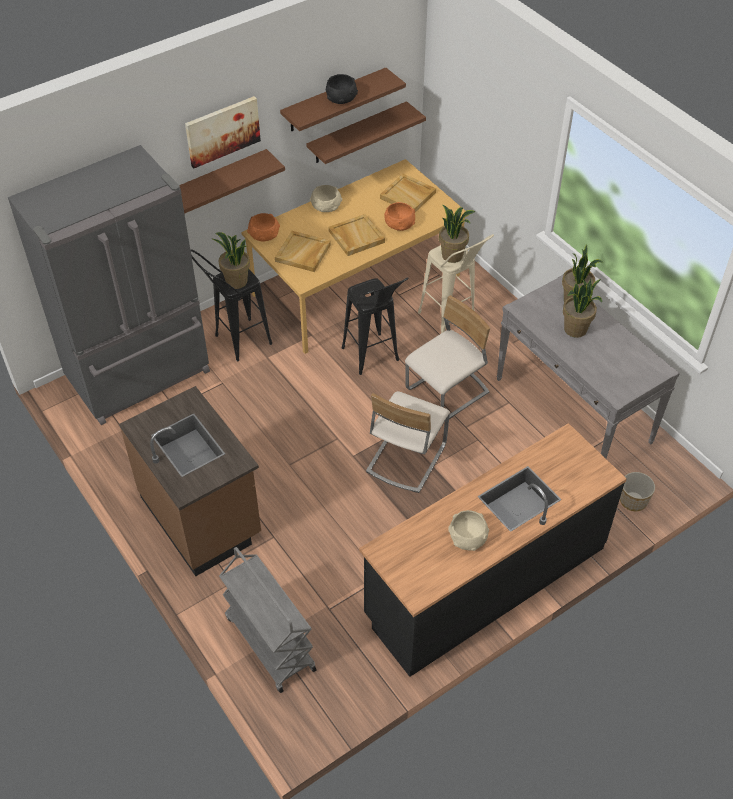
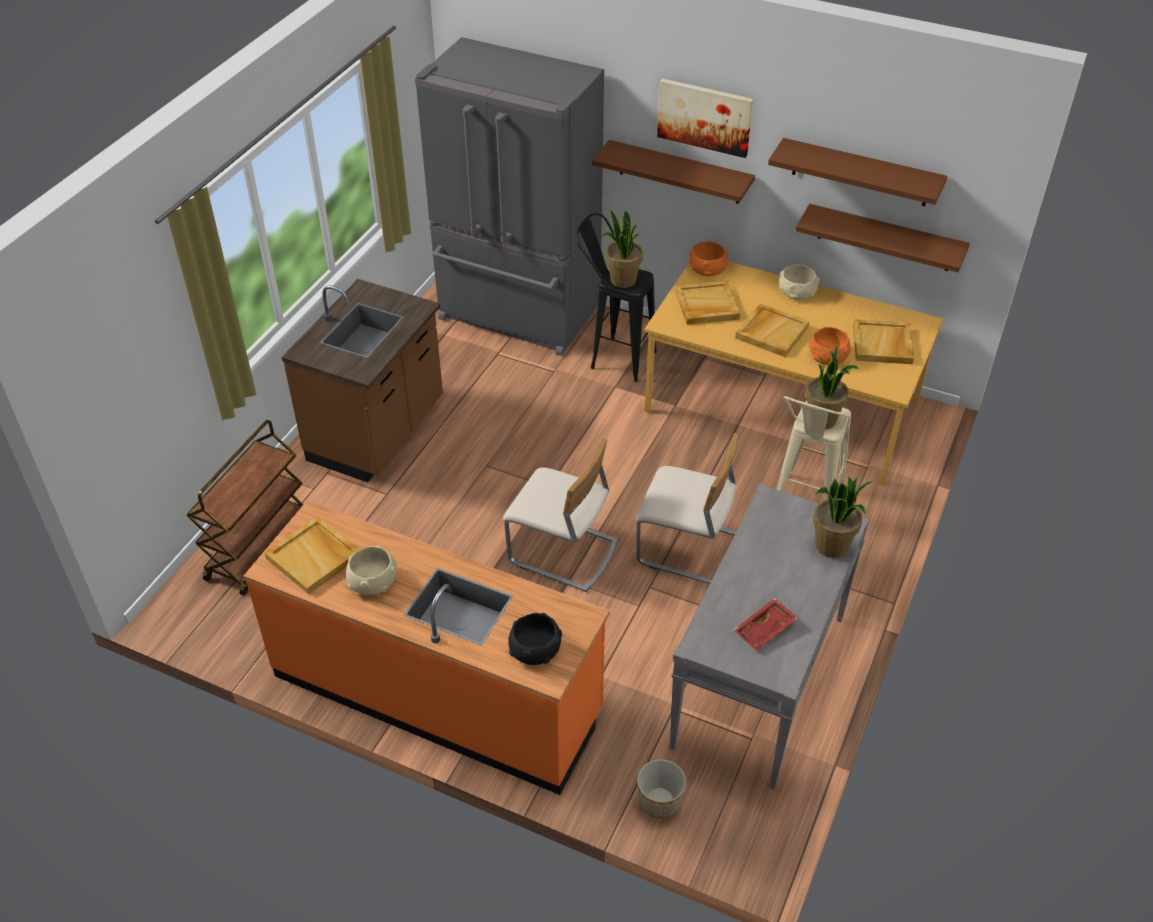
camera: 60 degrees right, 5 degrees down
(269, 643) = (258, 547): grey cart -> brown cart
(341, 97) = (852, 166): black bowl -> black bowl (535, 649)
(374, 360) = (683, 468): black stool -> none
(405, 458) = (563, 553): beige chair -> beige chair turned 150 degrees counterclockwise
(423, 563) = (315, 557): none -> beige tray
(485, 581) = (437, 693): black counter -> orange counter
(575, 330) = (780, 565): potted plant -> none
(622, 360) = (765, 630): none -> red tray

